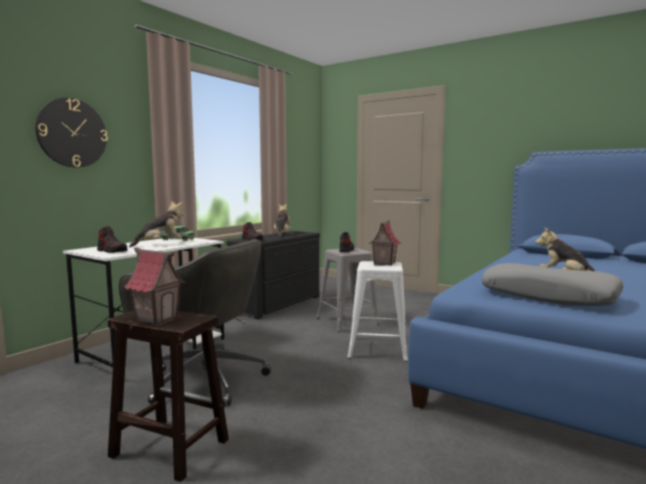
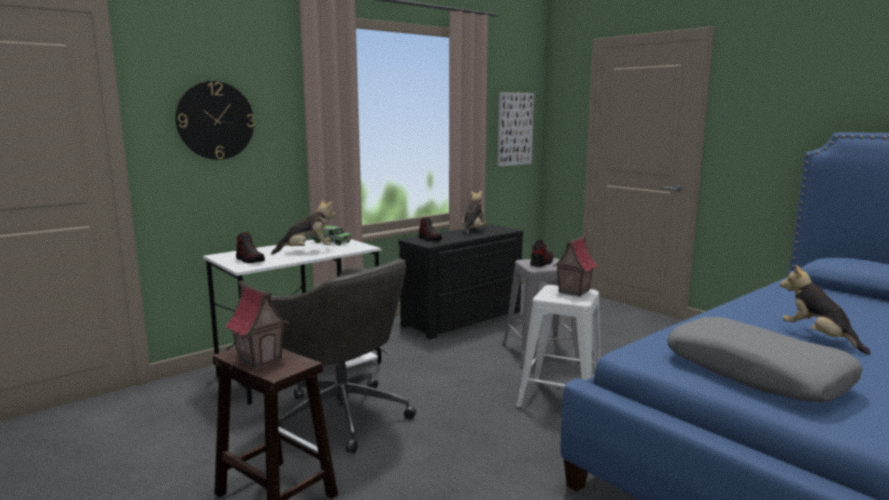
camera: 15 degrees right, 5 degrees up
(303, 160) = (514, 129): none -> picture

